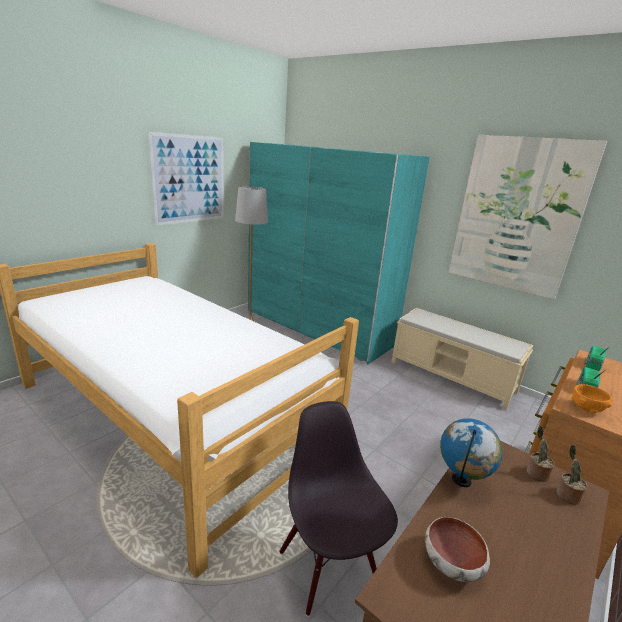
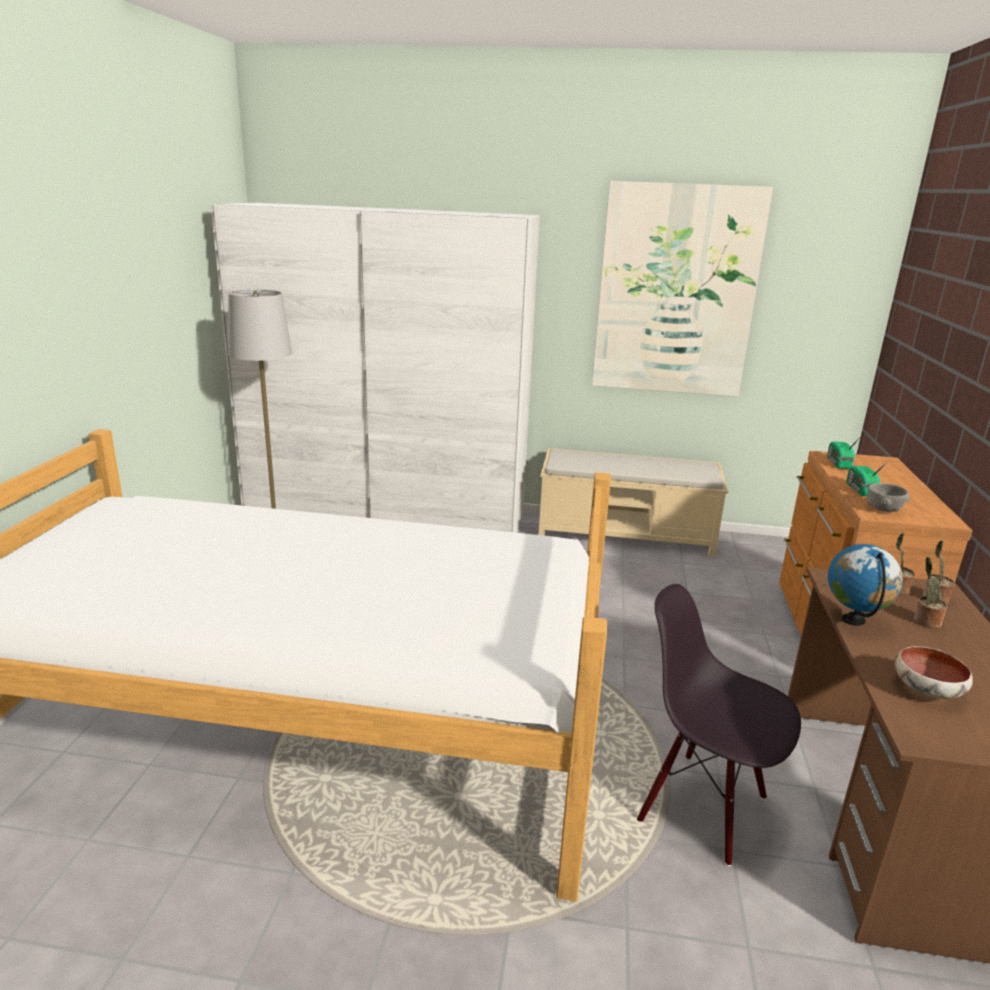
camera: 30 degrees left, 0 degrees up
(189, 179) = (132, 290): picture -> none
(317, 327) = (388, 519): turquoise wardrobe -> white wardrobe
(530, 508) = (924, 621): none -> potted plant
(586, 408) = (883, 509): orange bowl -> grey bowl

